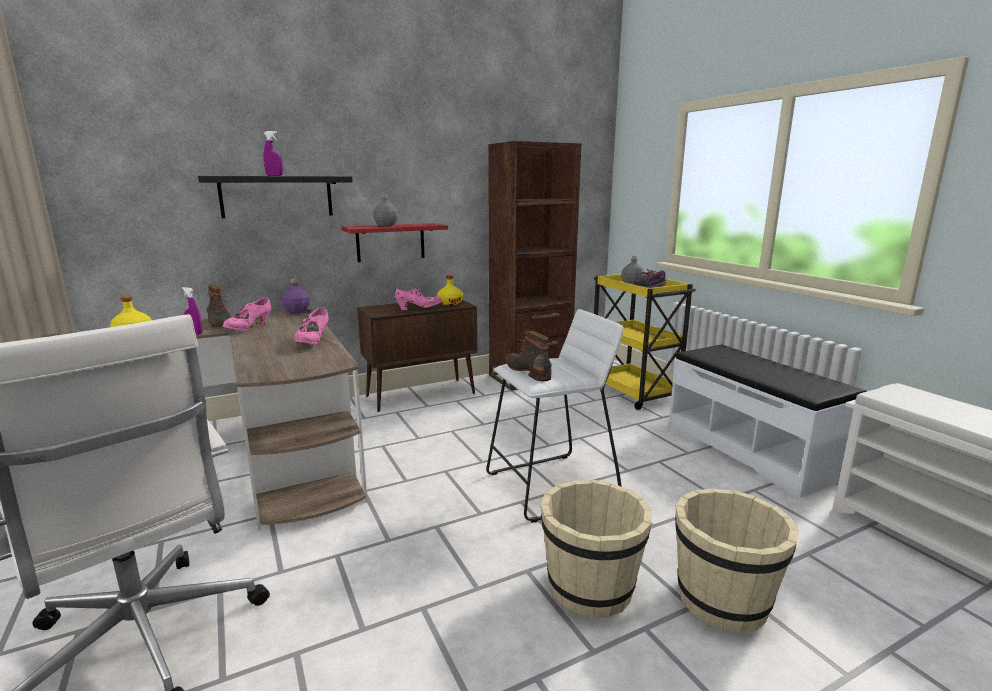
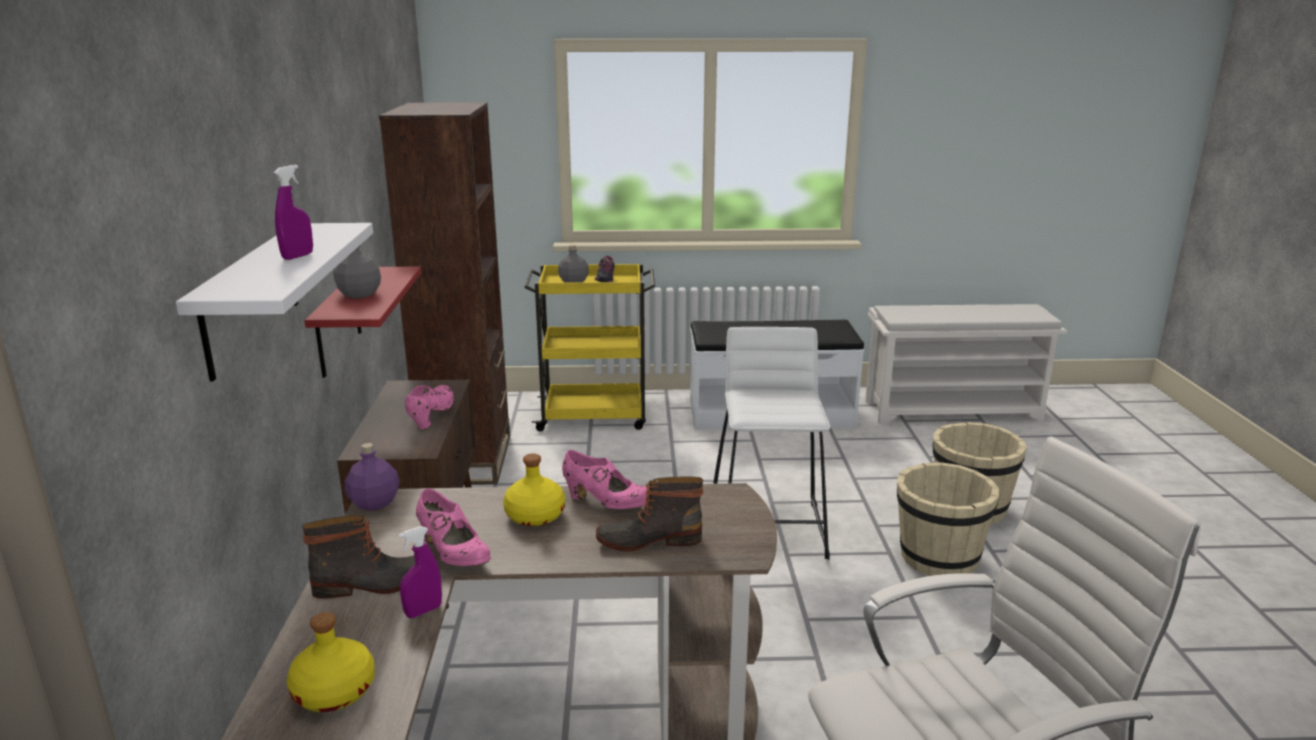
camera: 65 degrees left, 5 degrees up
(277, 196) = (250, 297): black shelf -> white shelf
(450, 303) = (424, 391): yellow bottle -> yellow bottle (534, 515)
(529, 371) = (773, 410): boot -> boot (649, 539)

